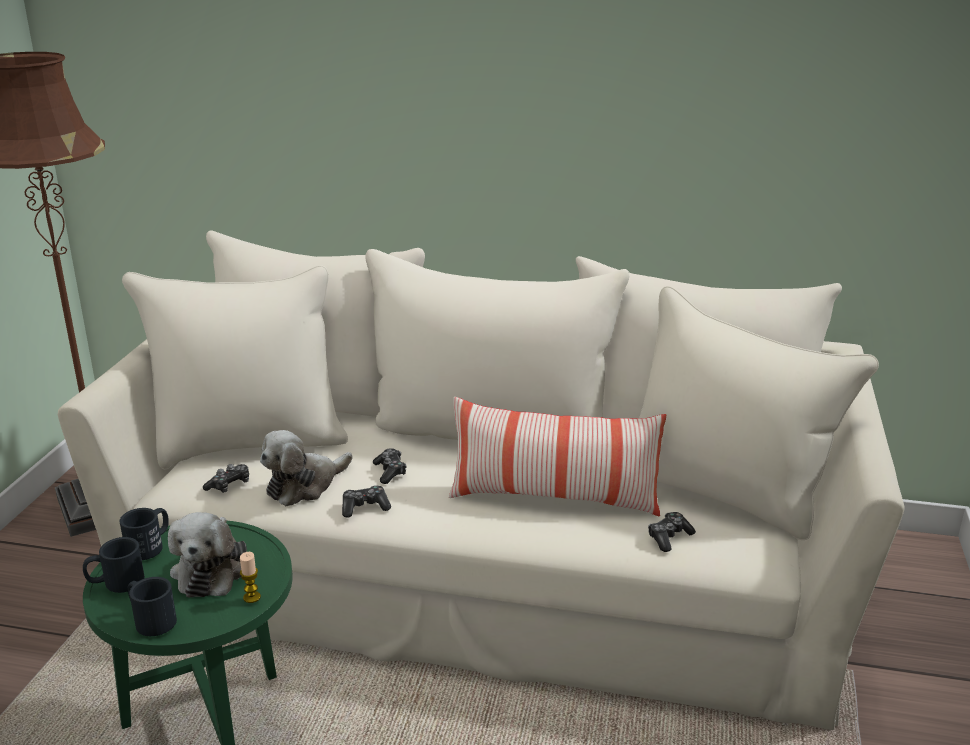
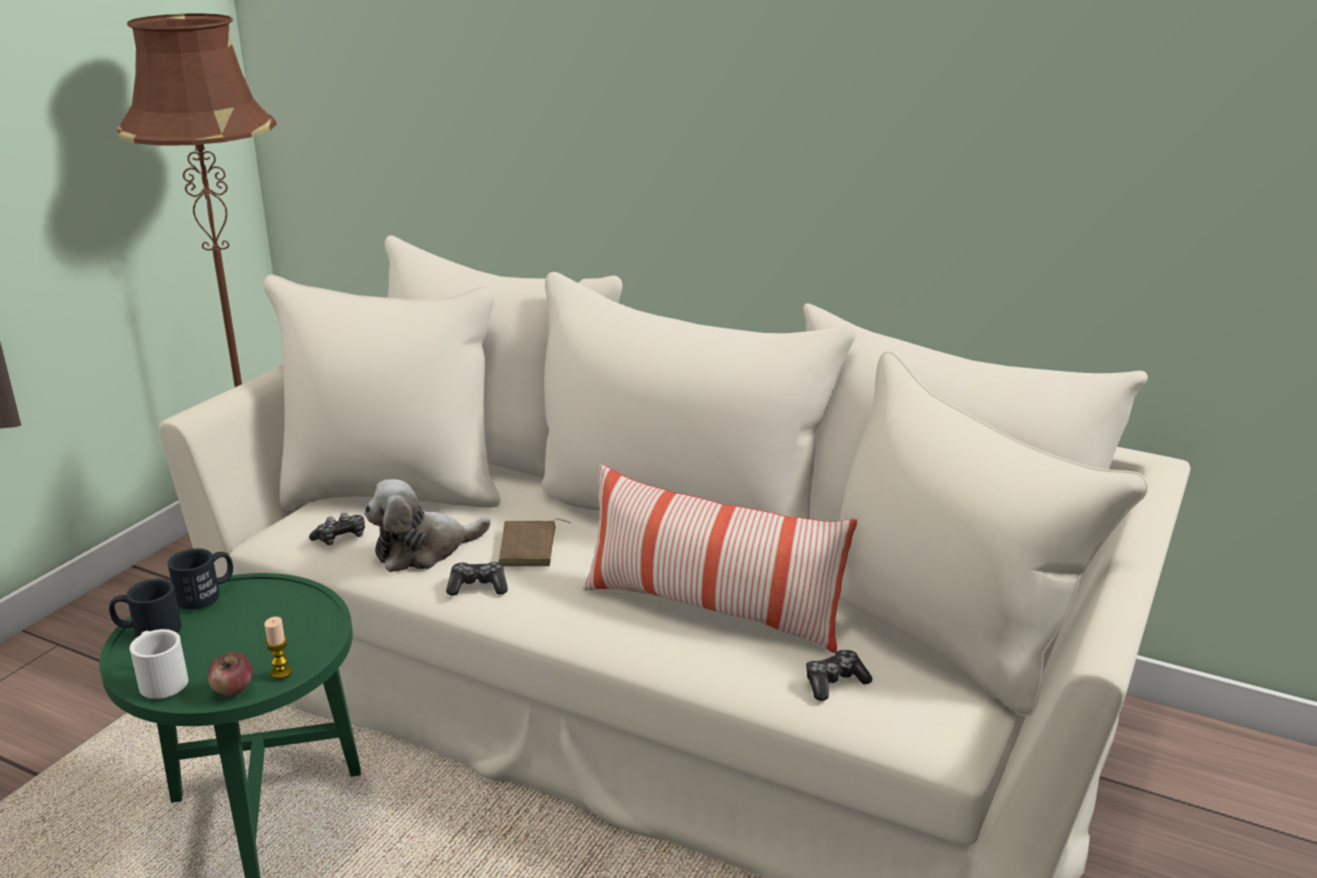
camera: 15 degrees right, 0 degrees up
(150, 619) = (160, 679): black mug -> white mug
(210, 570) = (256, 633): plush toy -> none
(218, 617) = (232, 689): none -> apple
(390, 472) = (530, 548): game controller -> brown book

